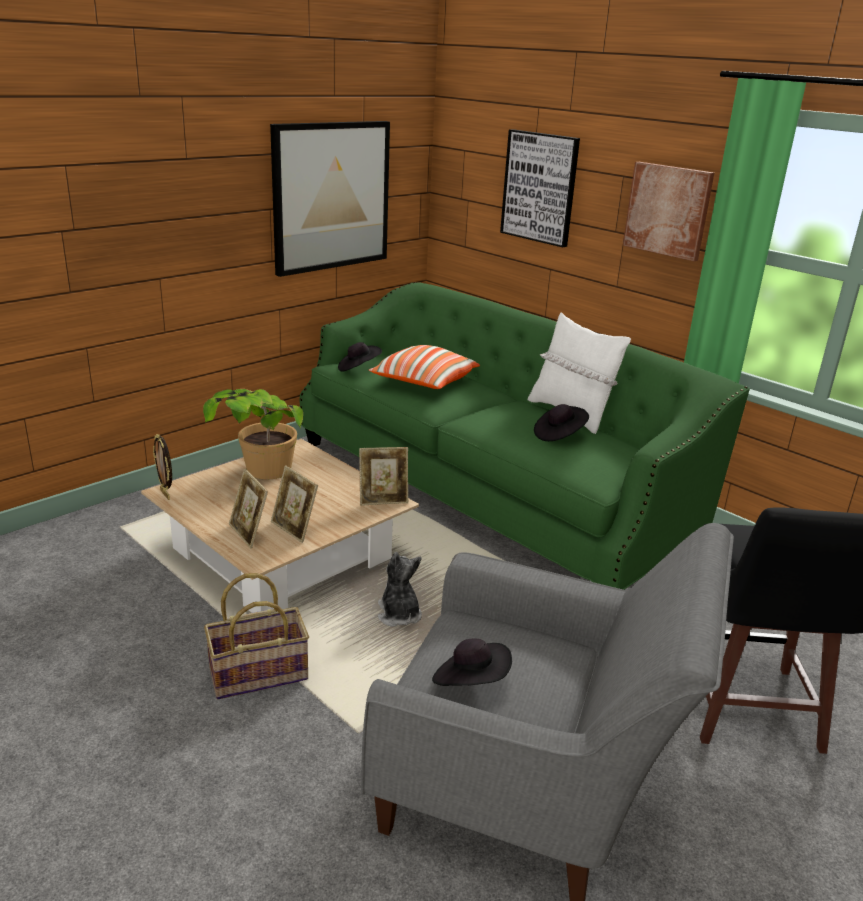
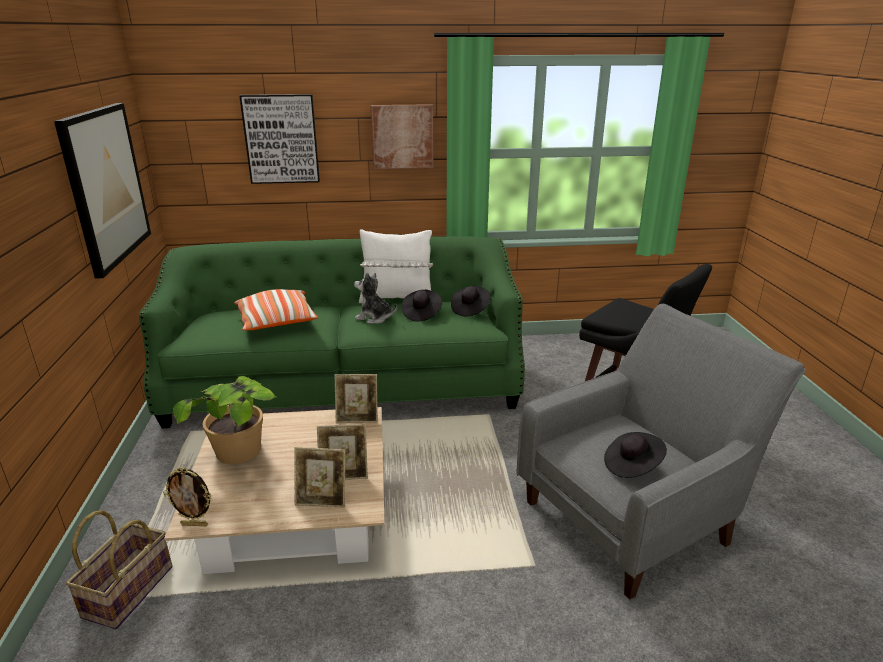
camera: 50 degrees left, 0 degrees up
(259, 673) = (428, 590): basket -> basket (128, 591)
(358, 369) = (205, 336): black hat -> black hat (470, 309)
(383, 500) = (357, 418): picture frame -> picture frame turned 60 degrees clockwise
(399, 615) = (433, 489): plush toy -> plush toy (374, 318)

